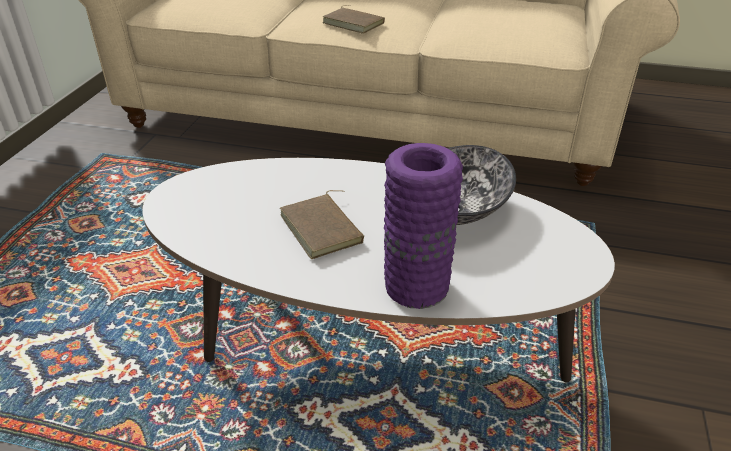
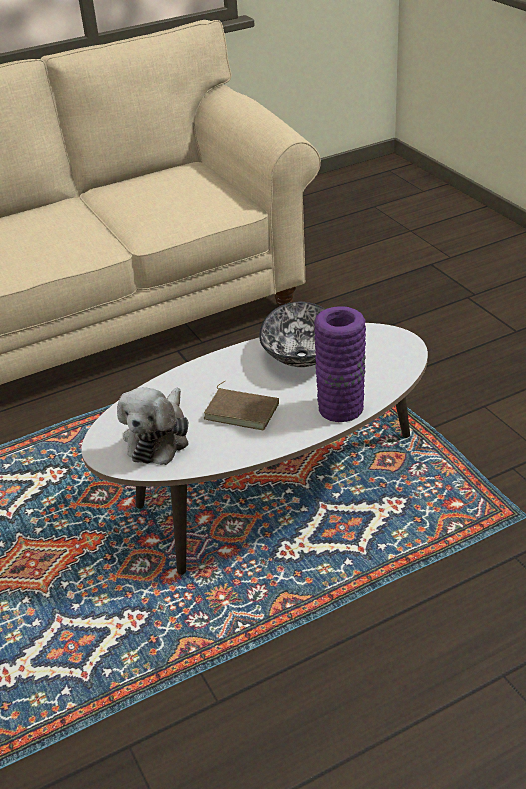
camera: 40 degrees left, 0 degrees up
(224, 208) = (159, 437): none -> plush toy
(354, 23) = (49, 252): brown book -> none

